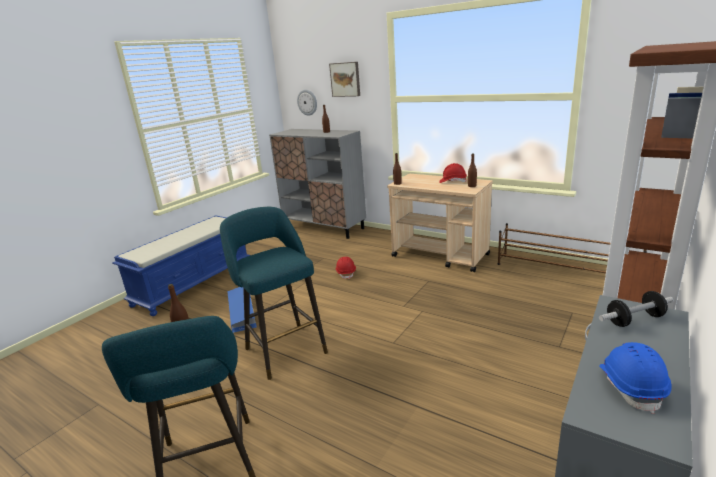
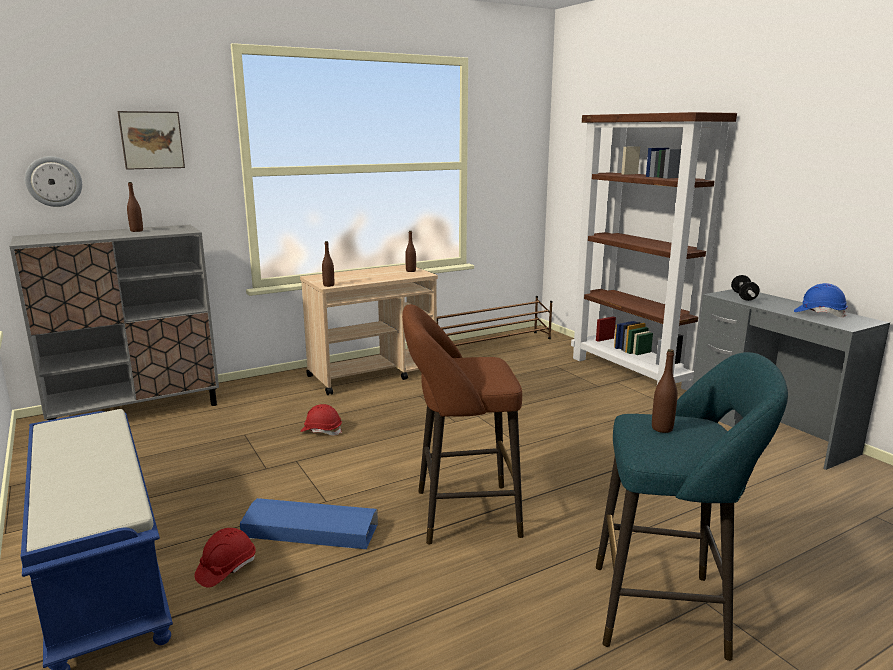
camera: 65 degrees left, 5 degrees down
(283, 348) = (460, 513): turquoise stool -> brown stool
(452, 181) = (378, 272): red hard hat -> red hard hat (226, 568)

